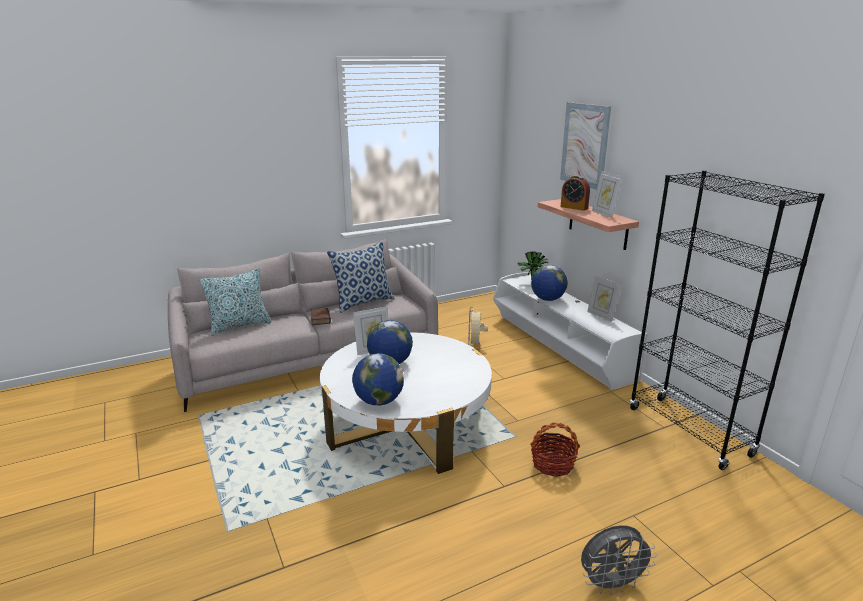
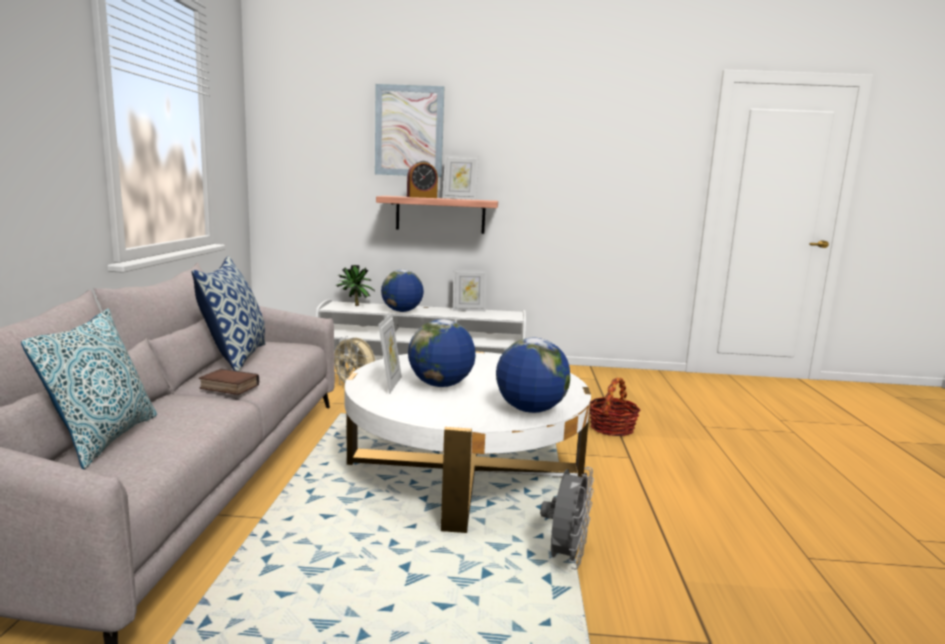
camera: 60 degrees left, 10 degrees down
(611, 584) = (786, 462): grey fan -> grey fan (565, 557)
(689, 432) = (609, 375): black bookcase -> none

